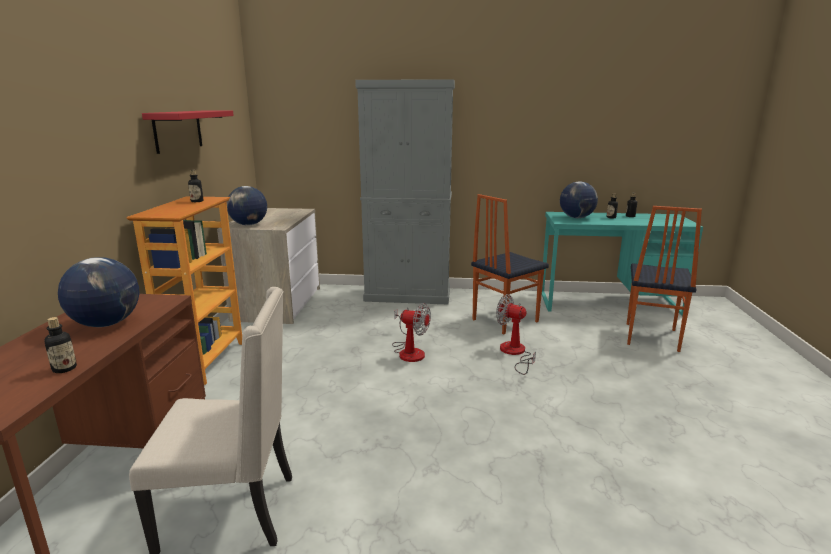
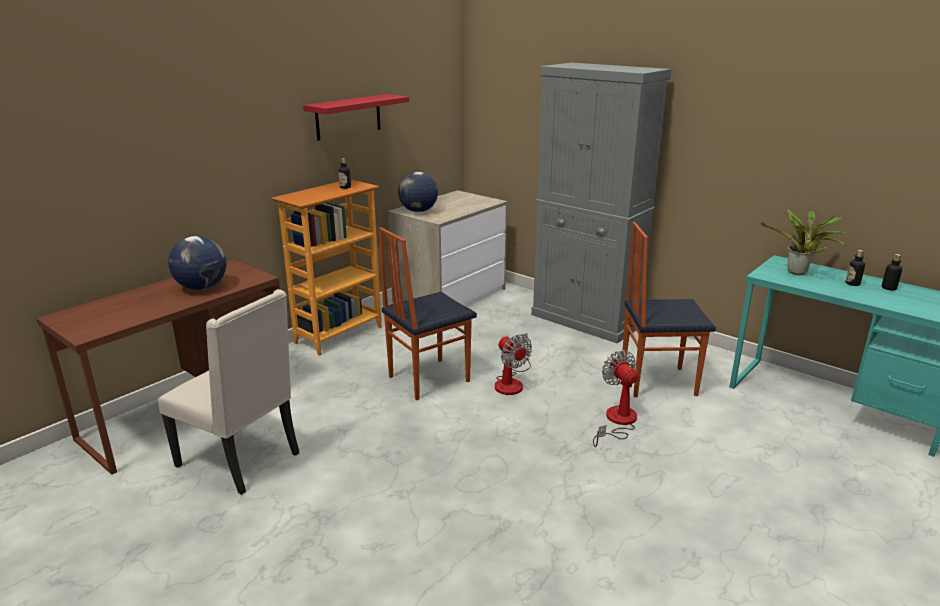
camera: 35 degrees right, 5 degrees up
(64, 369) = (143, 315): bottle -> none
(577, 217) = (798, 273): globe -> potted plant
(650, 337) = (826, 464): chair -> chair (427, 379)

